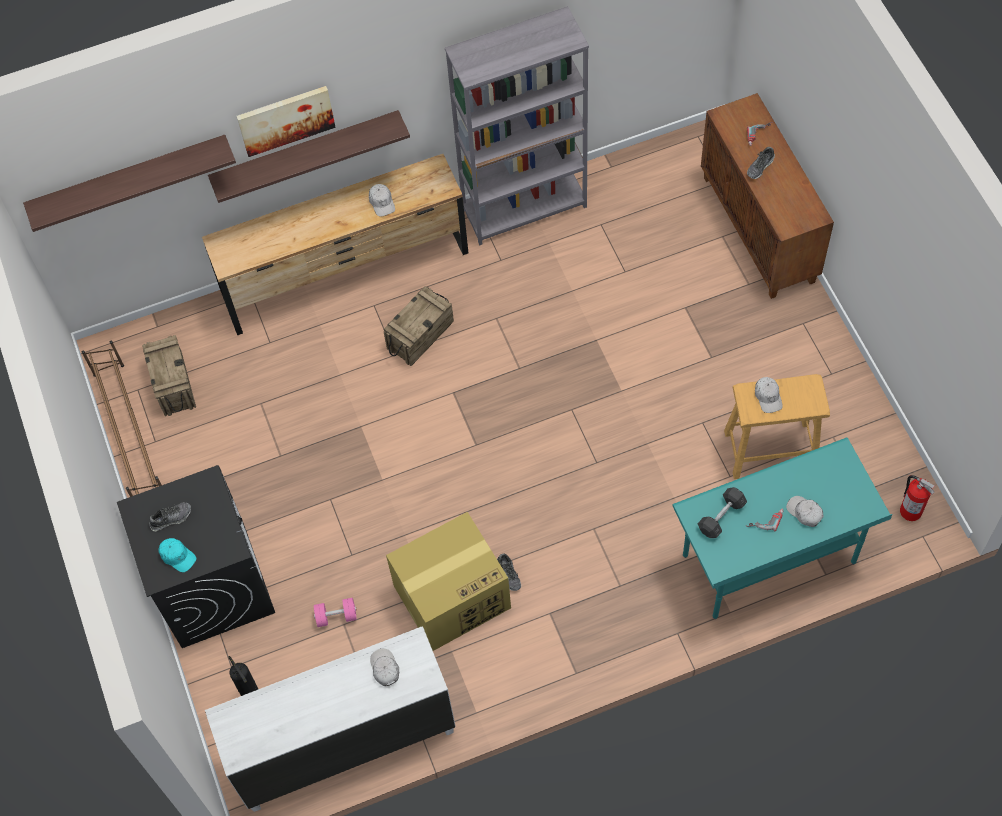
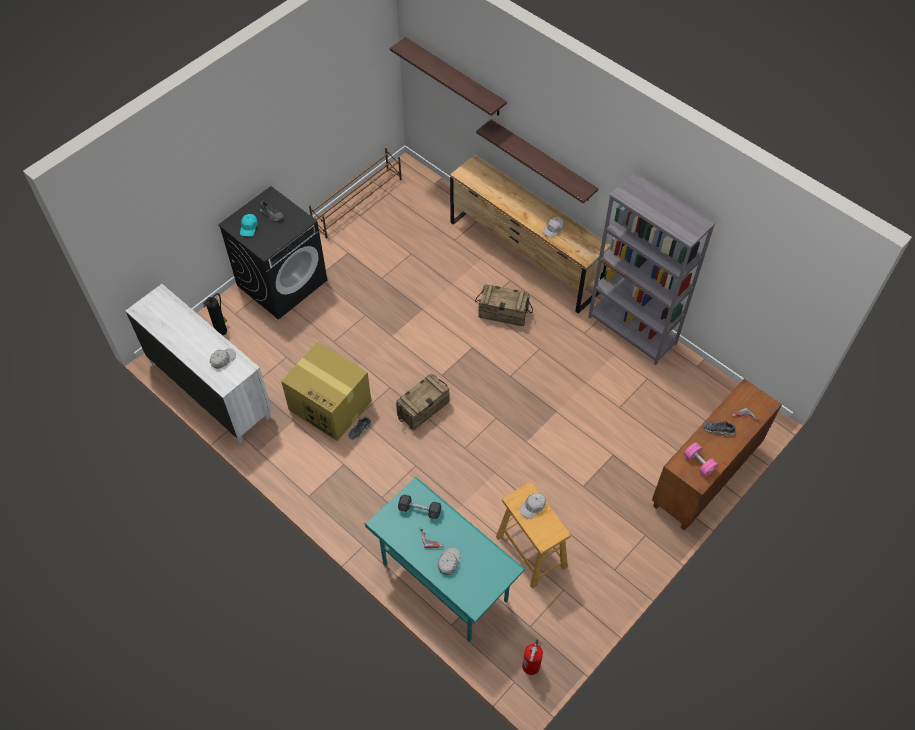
camera: 60 degrees right, 5 degrees down
(173, 384) = (401, 207): crate -> crate (423, 408)
(286, 119) = (539, 126): picture -> none
(336, 616) = (290, 351): pink dumbbell -> pink dumbbell (699, 463)

